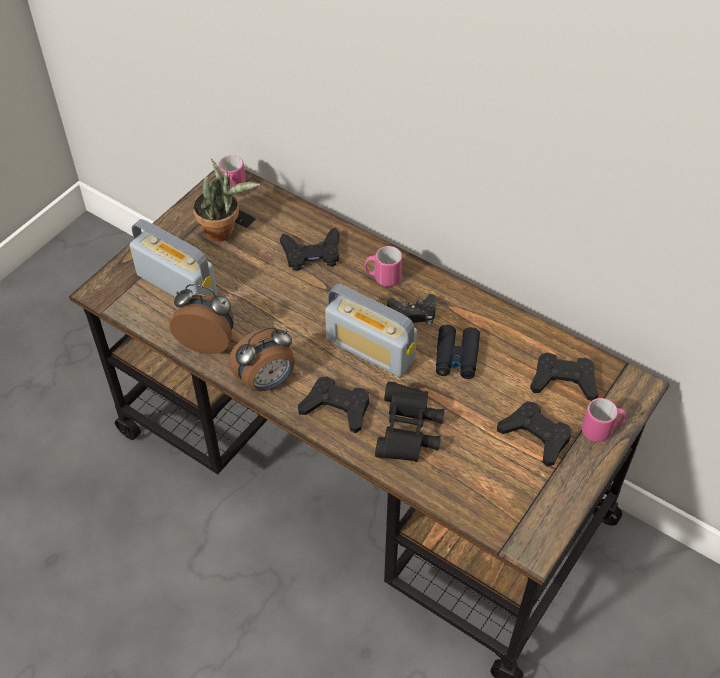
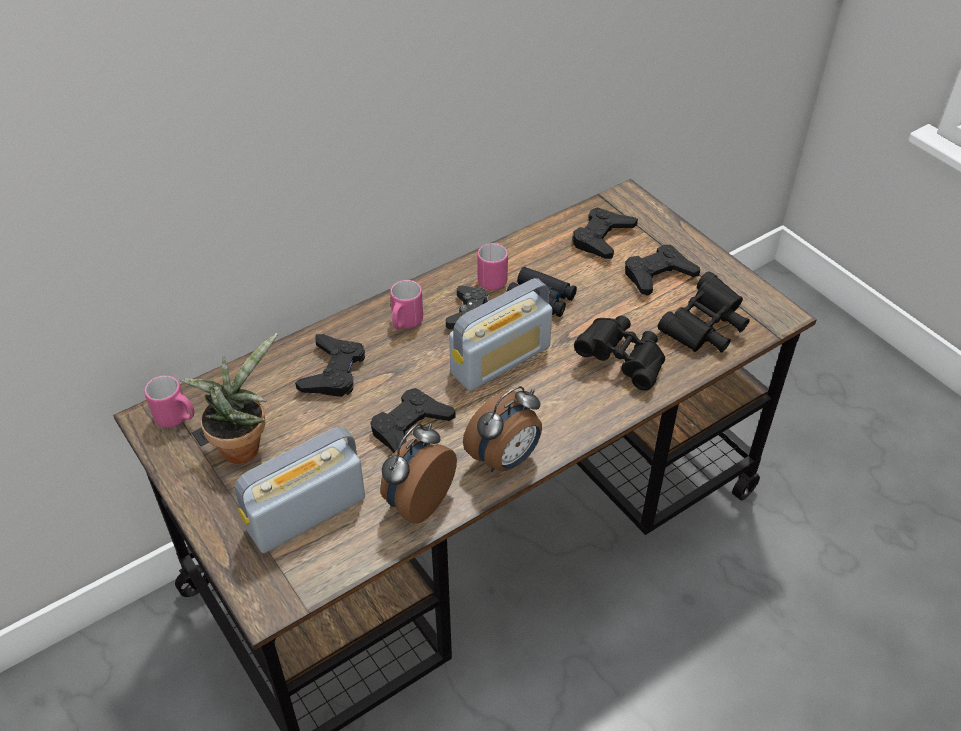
camera: 70 degrees left, 5 degrees down
(267, 381) = (505, 459): alarm clock -> alarm clock turned 60 degrees clockwise
(336, 408) = (568, 408): black game controller -> black game controller (410, 427)
(479, 487) = (704, 329): none -> black binoculars
(601, 430) = (667, 233): pink mug -> pink mug (493, 278)

